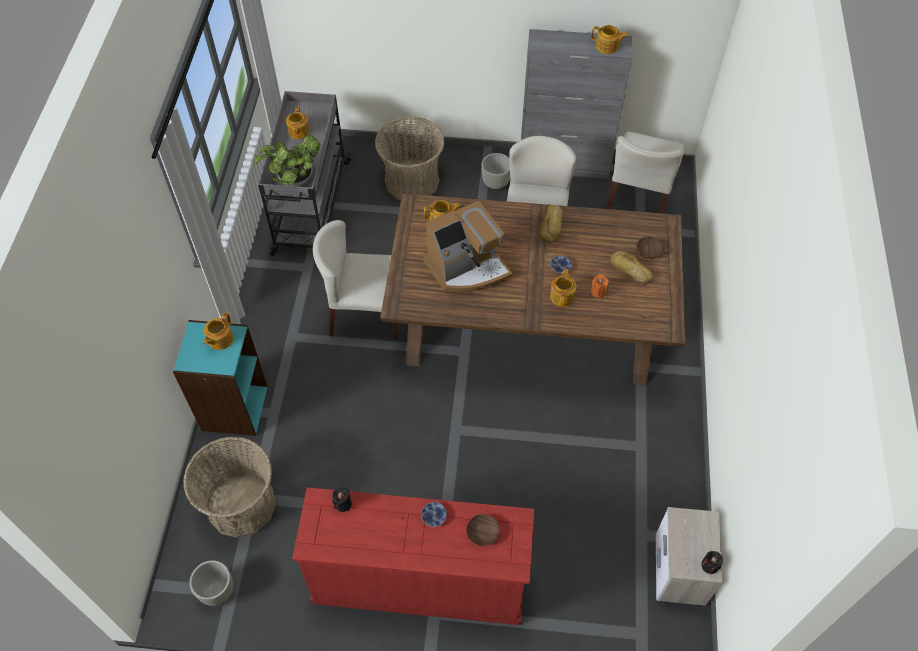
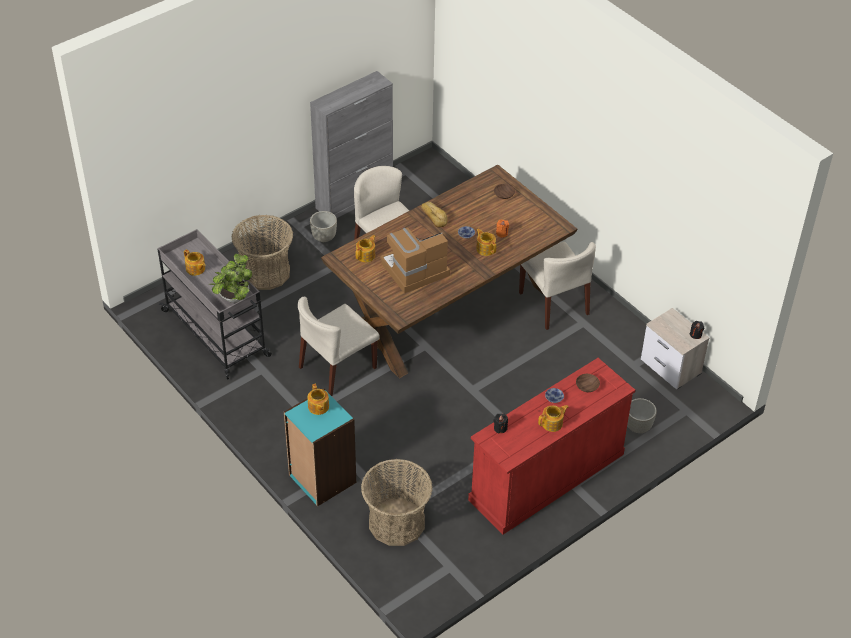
camera: 45 degrees left, 10 degrees down
(217, 591) = (441, 573): grey planter -> grey planter (638, 427)
(467, 268) = (414, 270): coffee machine -> coffee machine turned 135 degrees counterclockwise
(607, 47) = (371, 85): teapot -> teapot (552, 423)
(630, 271) = (506, 211): bread -> none
(638, 200) = (426, 190): beige chair -> beige chair (554, 304)

